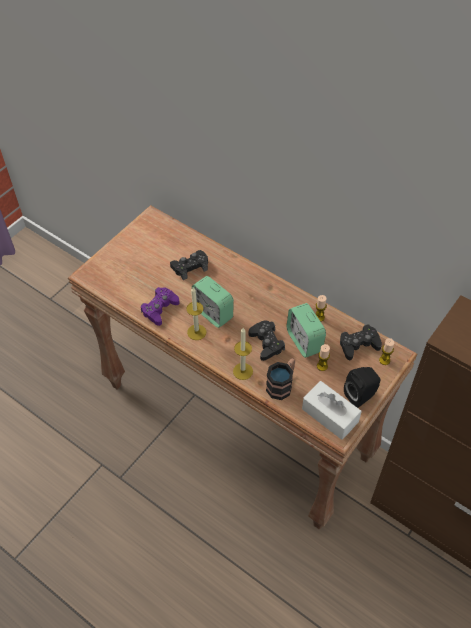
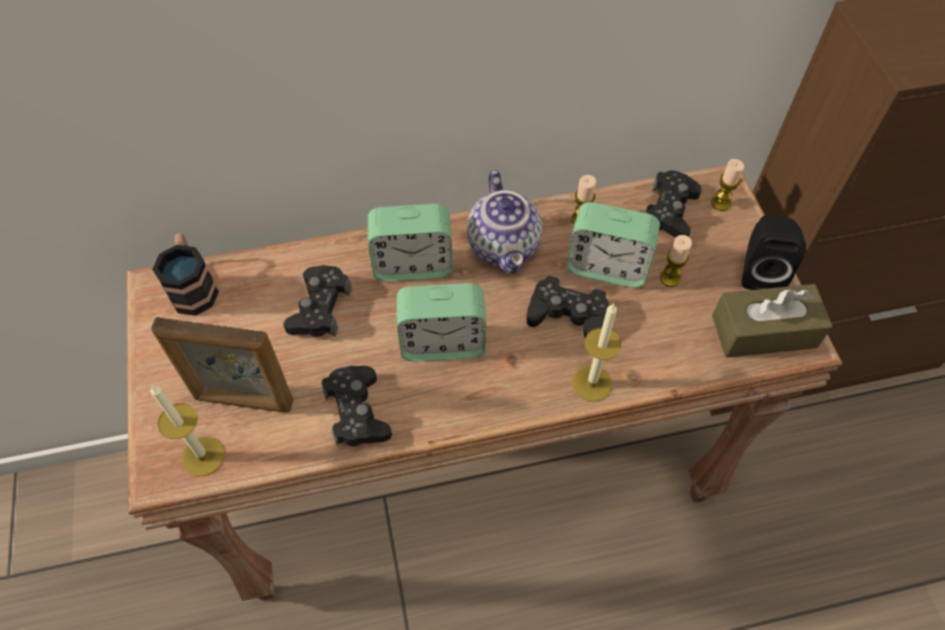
camera: 50 degrees left, 5 degrees up
(133, 275) = (243, 400): none -> picture frame
(160, 309) = (357, 412): purple game controller -> black game controller
(196, 332) = (457, 392): candle -> candle (203, 456)
(238, 280) = (413, 265): none -> alarm clock
(277, 302) = (505, 247): none -> teapot
(282, 384) = (660, 350): mug -> mug (193, 286)
(330, 415) = (764, 331): white tissue box -> brown tissue box

